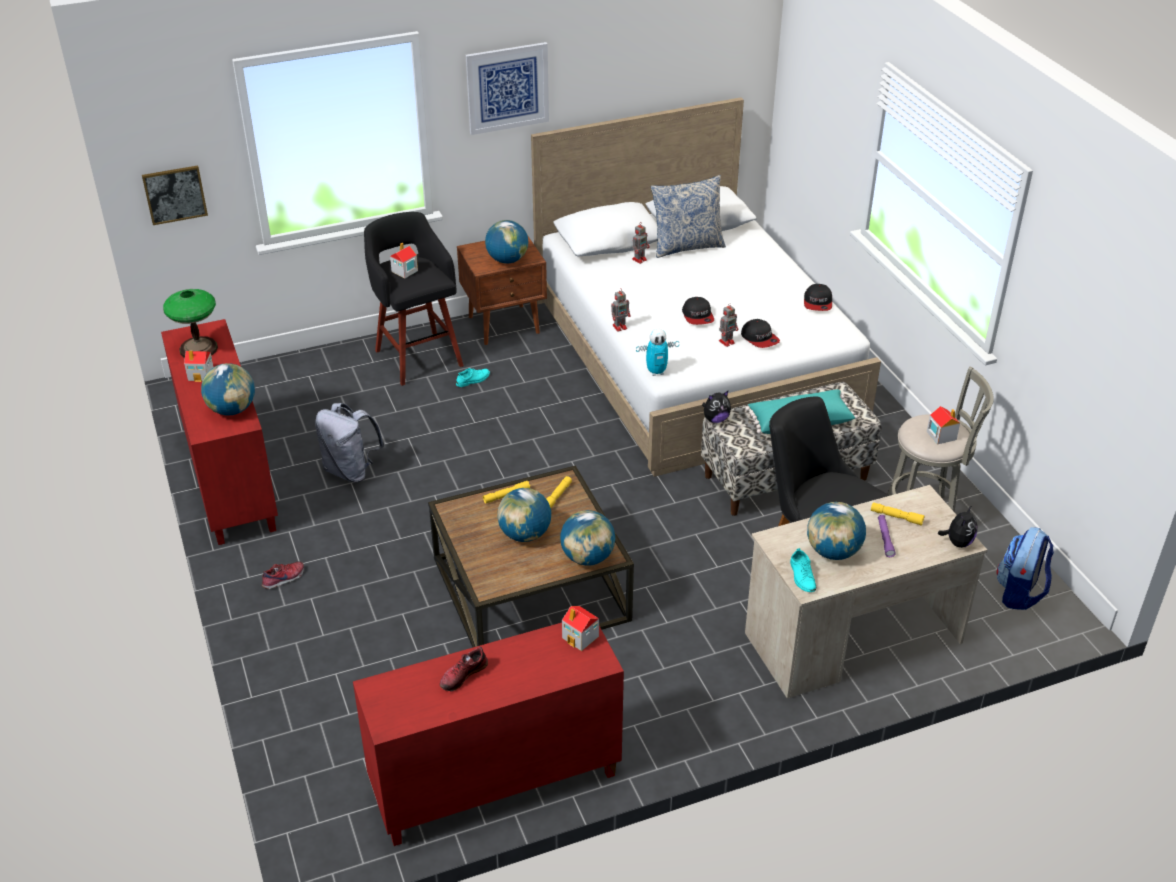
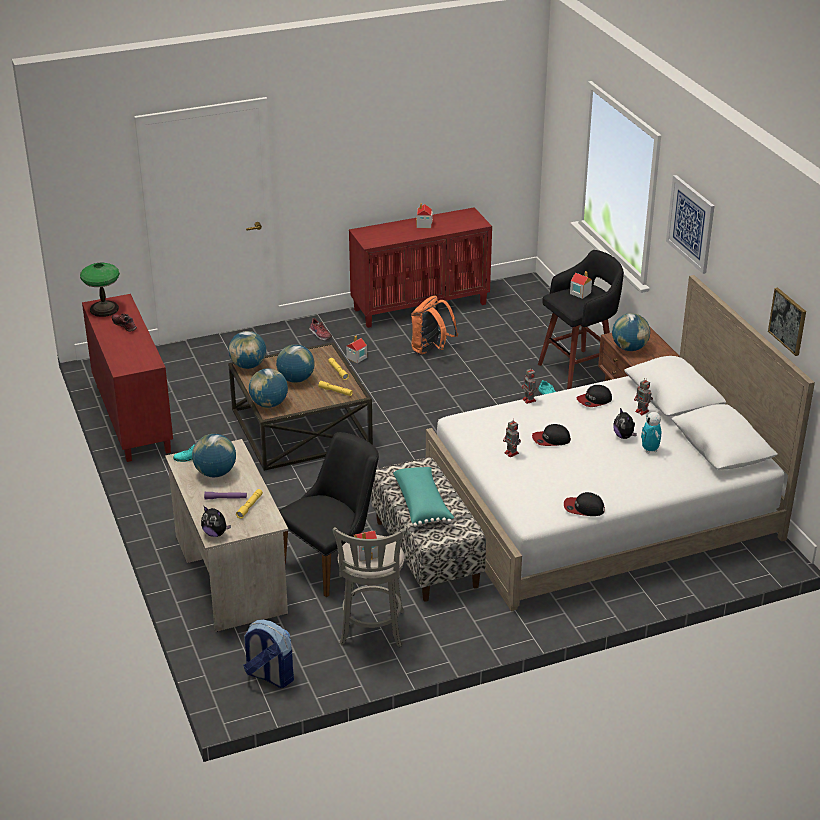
camera: 90 degrees right, 5 degrees down
(175, 194) = (557, 150): picture -> picture (788, 321)
(198, 349) = (453, 221): table lamp -> table lamp (104, 309)
(232, 410) = (384, 238): globe -> globe (248, 365)
(351, 471) = (431, 350): grey backpack -> orange backpack
(581, 637) = (145, 362): toy house -> toy house (356, 358)
(656, 372) = (463, 416): toy robot -> toy robot (650, 450)
(686, 246) = (672, 437): pillow -> none
(715, 419) = (425, 461): plush toy -> plush toy (624, 436)
(760, 338) = (518, 471): cap -> cap (594, 400)

